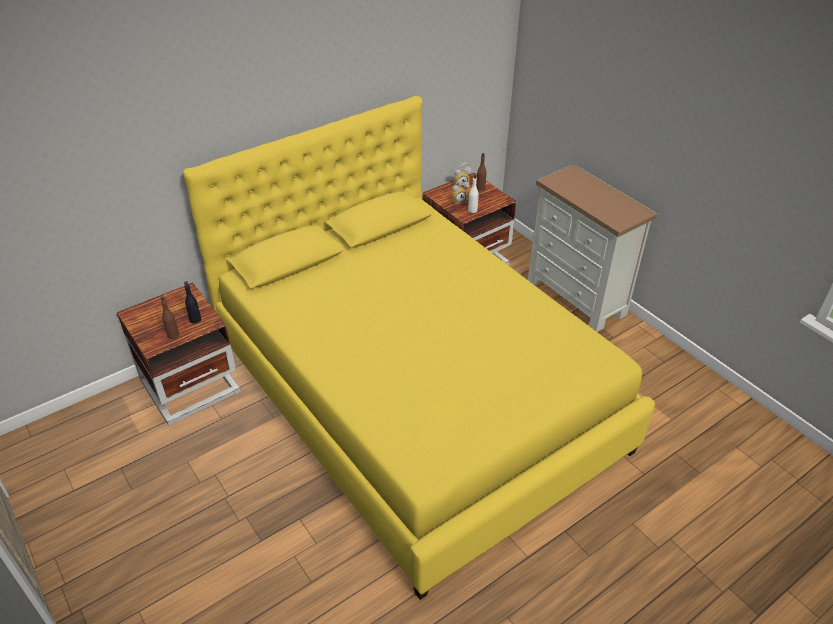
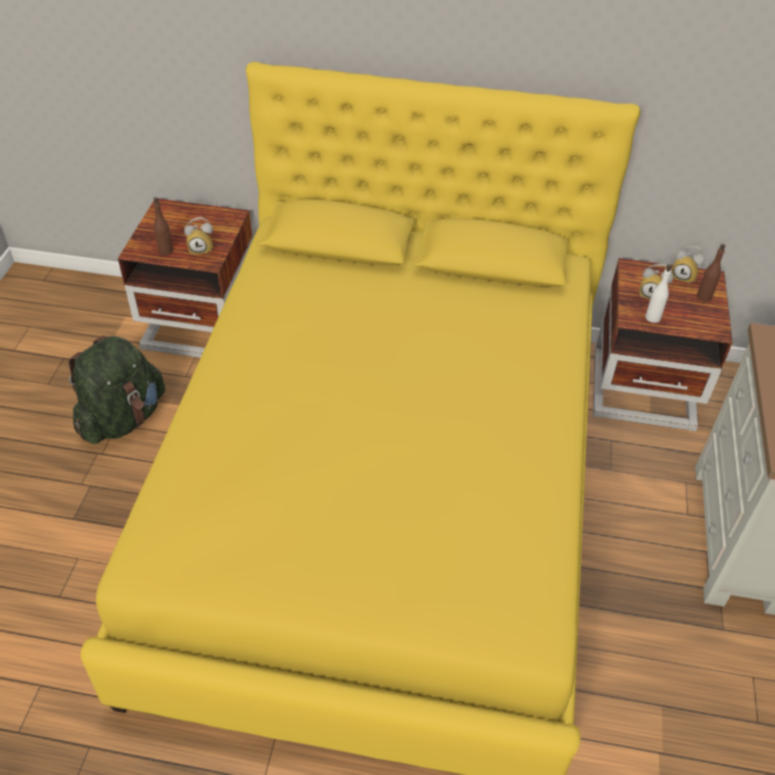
camera: 45 degrees right, 5 degrees up
(195, 320) = (202, 249): black bottle -> alarm clock
(214, 468) = (123, 418): none -> green backpack

